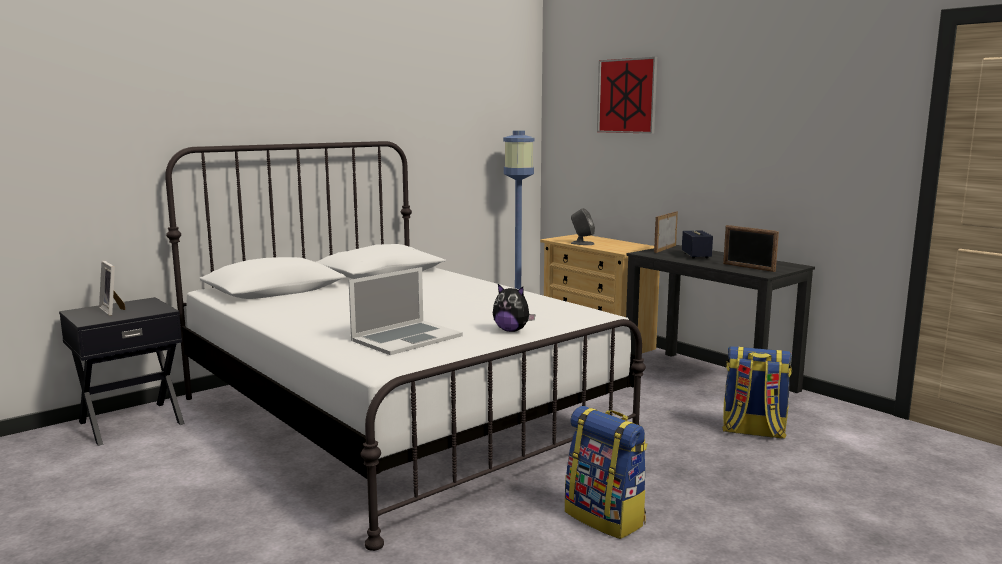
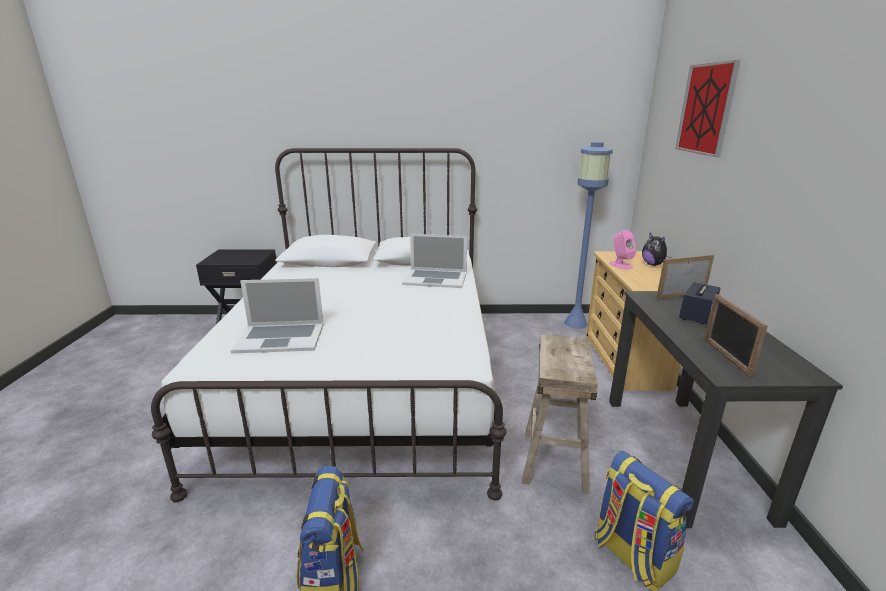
camera: 40 degrees right, 10 degrees up
(113, 310) = (235, 255): picture frame -> none
(437, 281) = (435, 278): none -> laptop
(512, 330) = (358, 358): plush toy -> plush toy (653, 264)
(582, 243) = (620, 265): grey speaker -> pink speaker
(640, 408) = (554, 459): none -> beige stool

